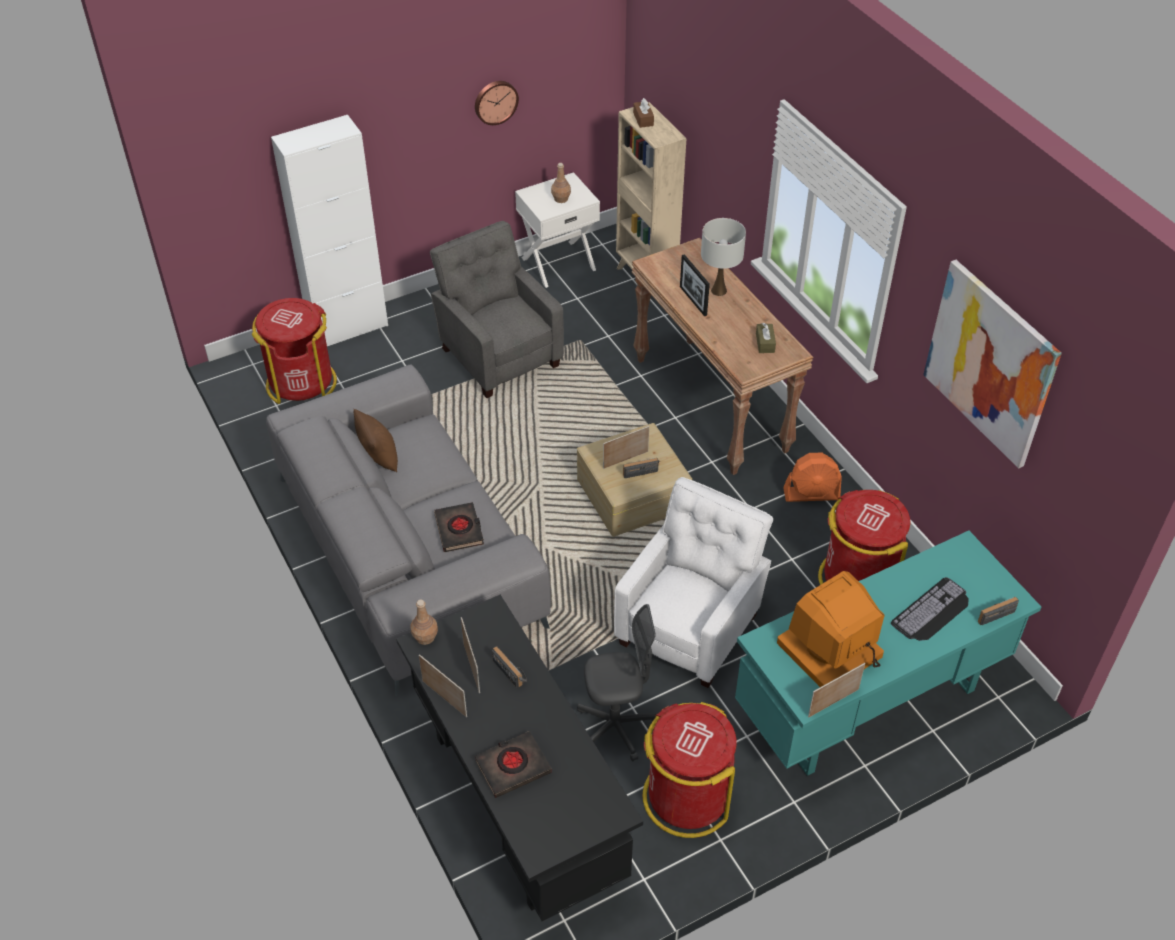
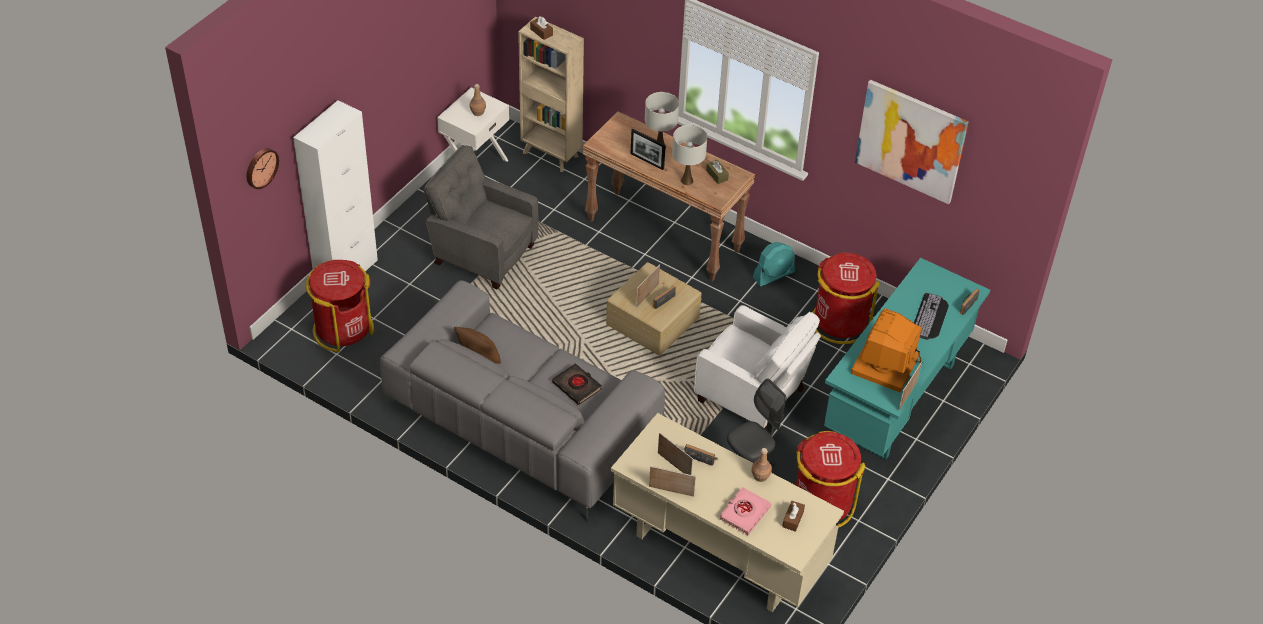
camera: 30 degrees left, 0 degrees up
(425, 637) = (629, 459): brown bottle -> brown bottle (760, 476)
(495, 101) = (422, 52): wall clock -> wall clock (260, 167)
(513, 767) = (744, 513): black book -> pink book
(517, 803) = (717, 553): black desk -> beige desk
(568, 802) = (793, 519): none -> brown tissue box
(690, 627) = (753, 396): white armchair -> white armchair turned 120 degrees clockwise
(724, 337) = (687, 181): none -> white table lamp
(811, 494) = (774, 275): orange fan -> turquoise fan

